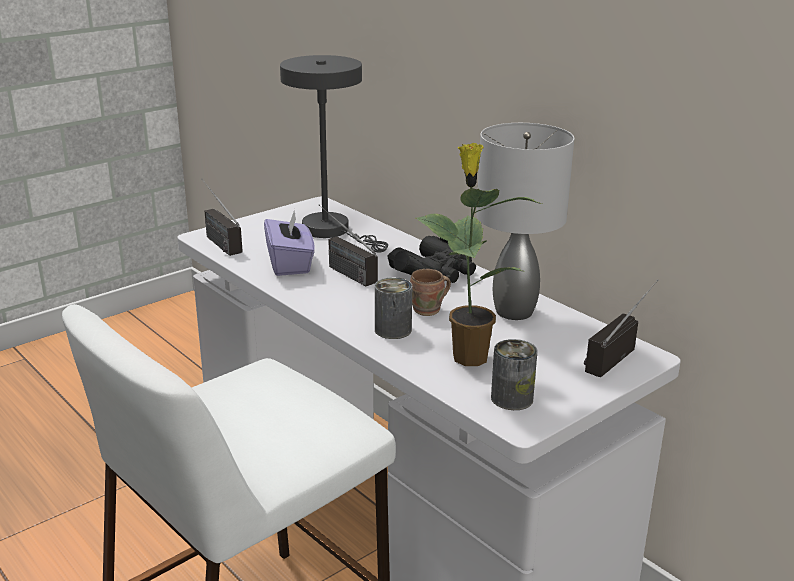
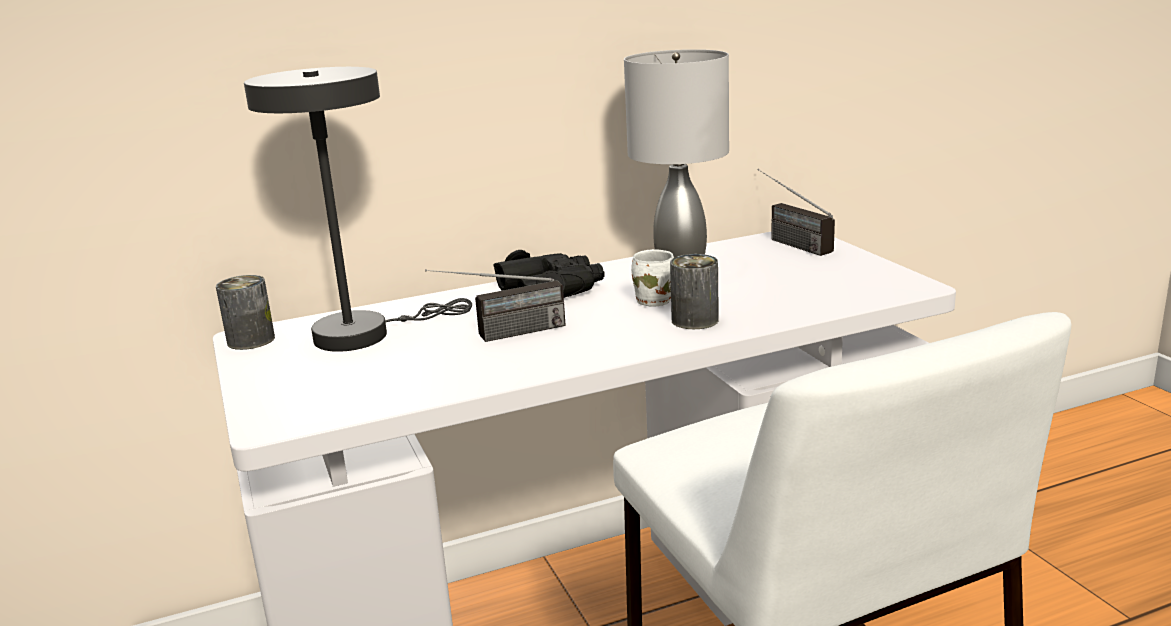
camera: 70 degrees left, 5 degrees down
(216, 240) = (298, 414): radio -> none
(290, 264) = (452, 364): purple tissue box -> none
(429, 310) = (655, 300): brown mug -> white mug
(468, 356) = (773, 293): potted plant -> none
(512, 398) = (866, 285): can -> can (251, 340)

